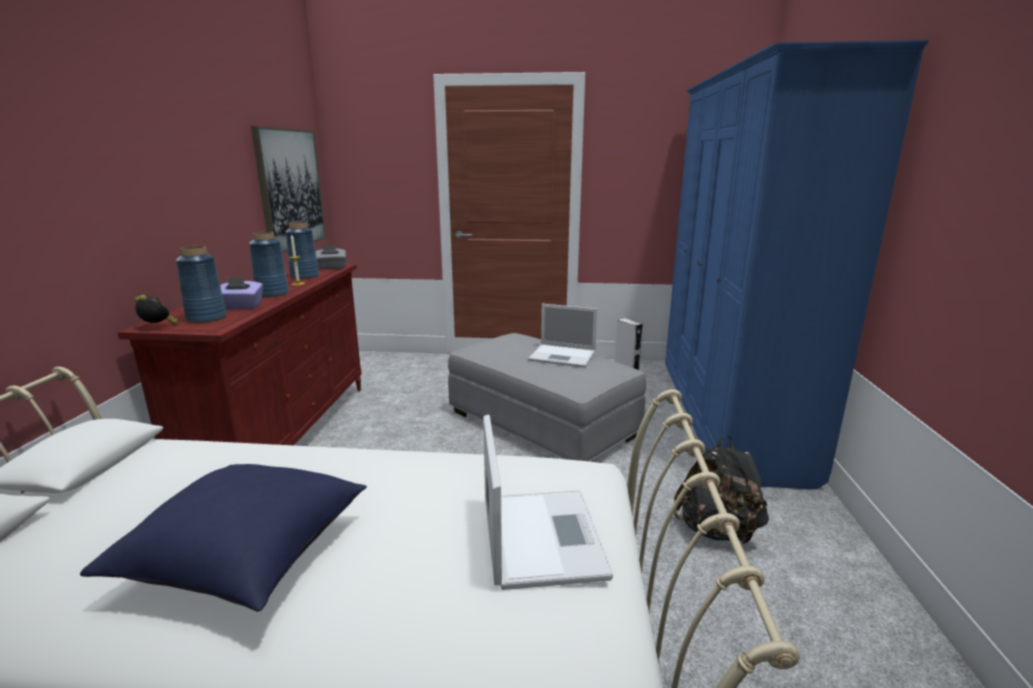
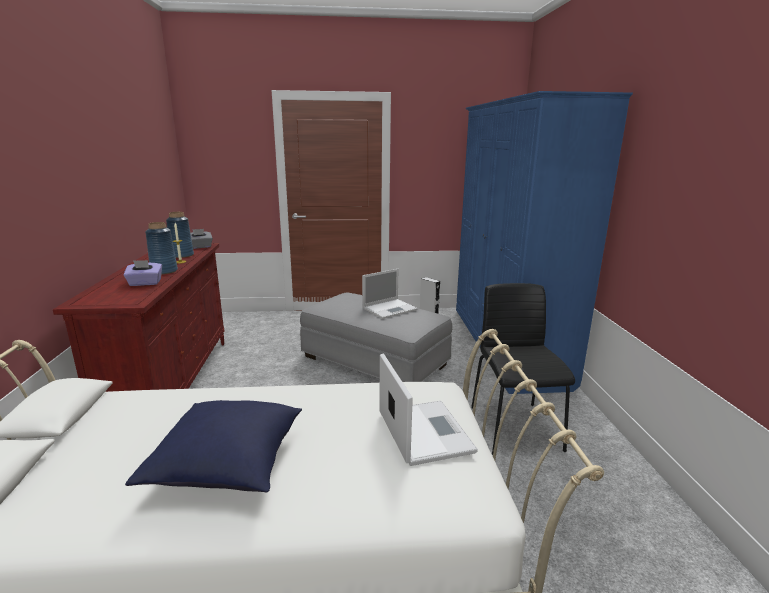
camera: 10 degrees left, 0 degrees up
(158, 327) = (85, 303): alarm clock -> none
(206, 318) = (122, 294): blue vase -> none
(290, 189) = (158, 183): picture -> none
(563, 356) = (390, 309): laptop -> laptop turned 45 degrees counterclockwise
(717, 531) = (513, 425): black backpack -> black chair

